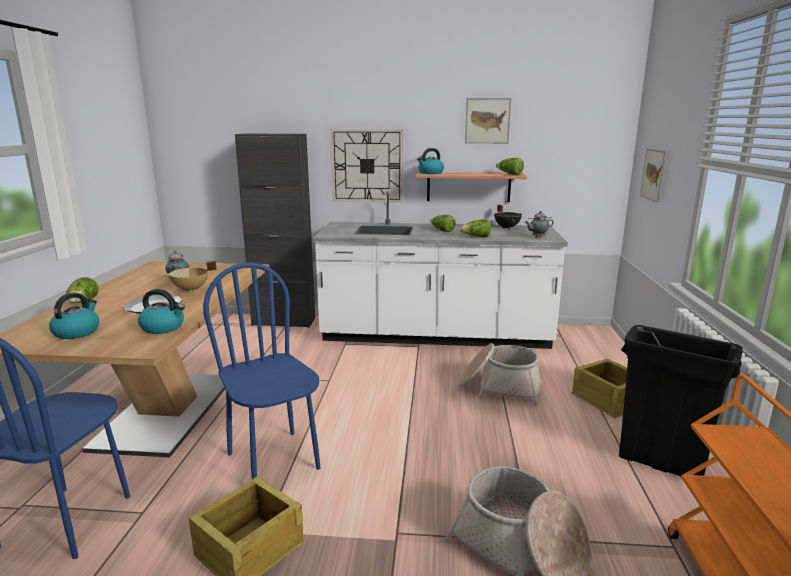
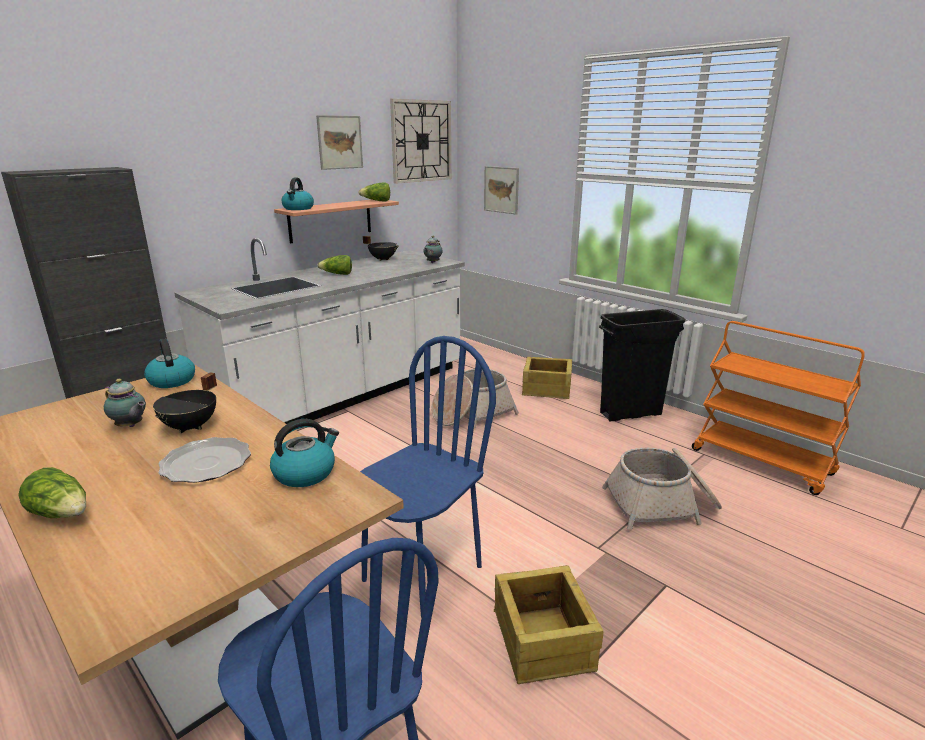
camera: 50 degrees left, 5 degrees up
(77, 332) = (201, 539): kettle -> kettle (171, 380)
(191, 290) = (191, 427): beige cooking pot -> black cooking pot
(274, 460) = (421, 572): blue chair -> blue chair turned 120 degrees clockwise
(367, 166) = (211, 207): wall clock -> wall clock (421, 141)
(476, 237) = (386, 273): lettuce -> none

